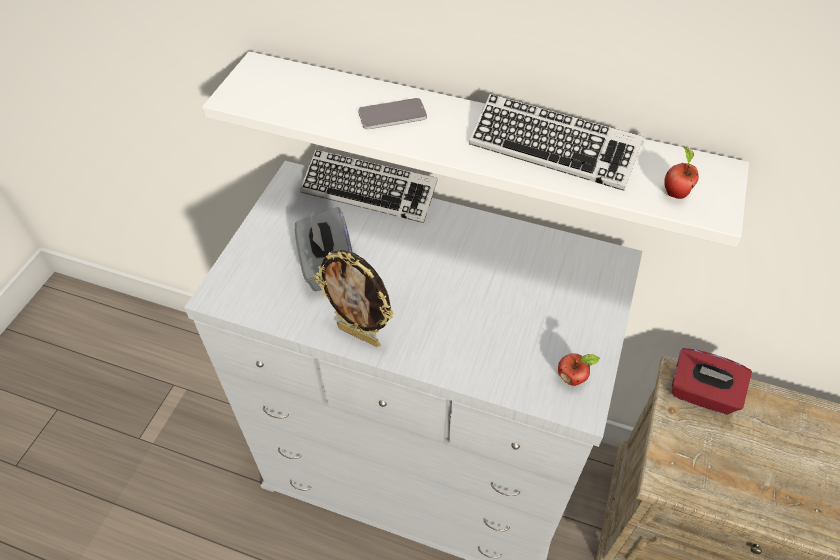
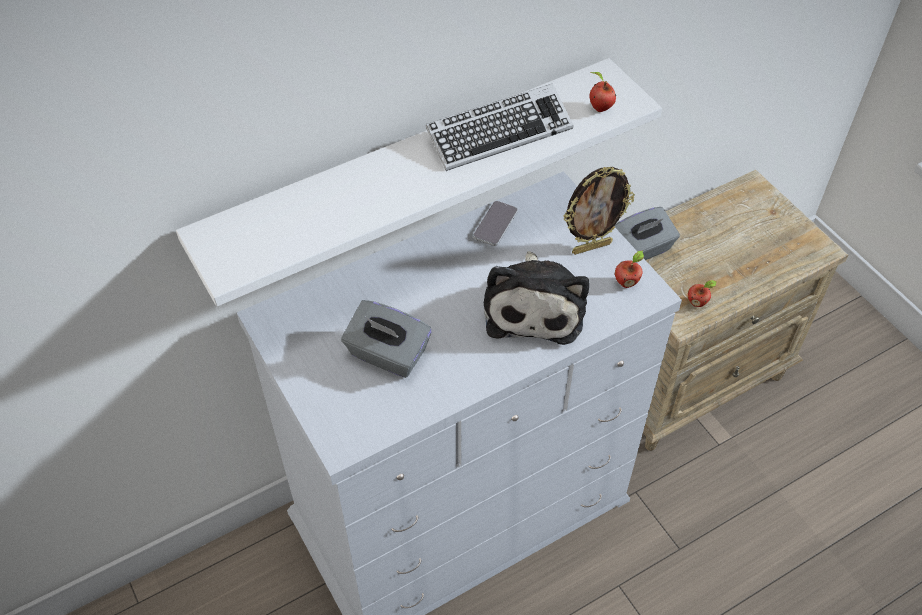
camera: 50 degrees left, 0 degrees up
(360, 335) = (476, 375): picture frame -> picture frame (591, 247)
(369, 191) = (339, 280): keyboard -> none
(392, 115) = (366, 191): phone -> phone (495, 224)
(471, 327) = (534, 306): none -> plush toy
(698, 479) = (697, 302): none -> apple
(701, 393) = (642, 249): red tissue box -> grey tissue box

